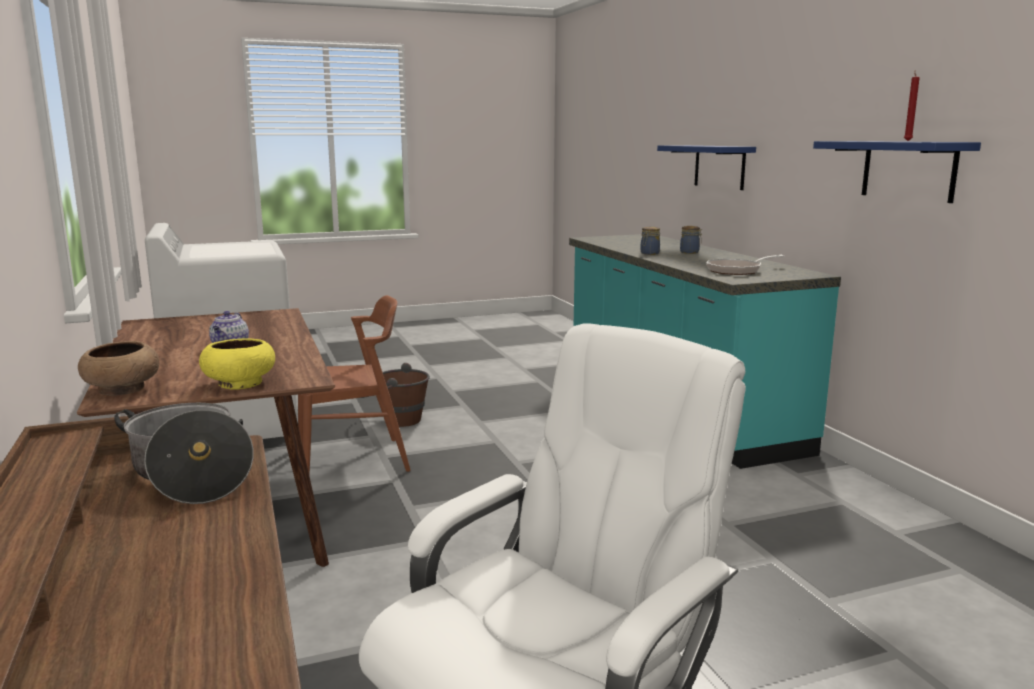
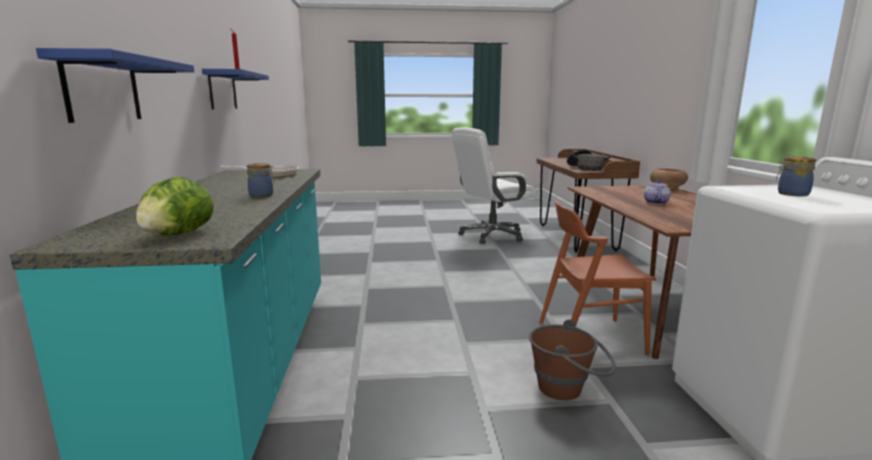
camera: 165 degrees left, 0 degrees up
(239, 383) = (613, 188): yellow bowl -> none
(610, 238) = (177, 234): none -> lettuce
(690, 252) = (211, 194): jar -> jar (791, 194)

